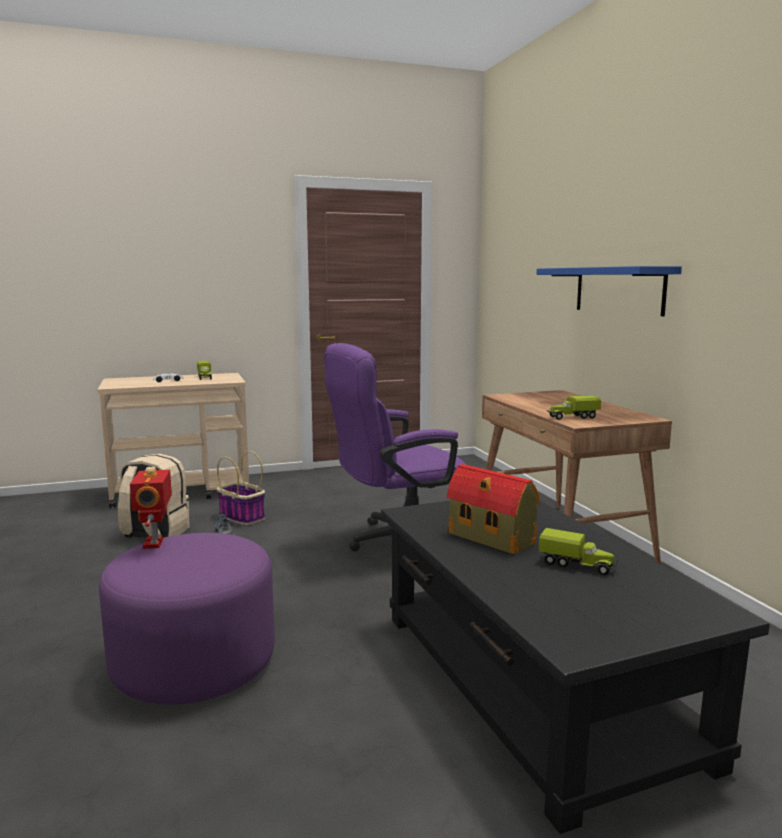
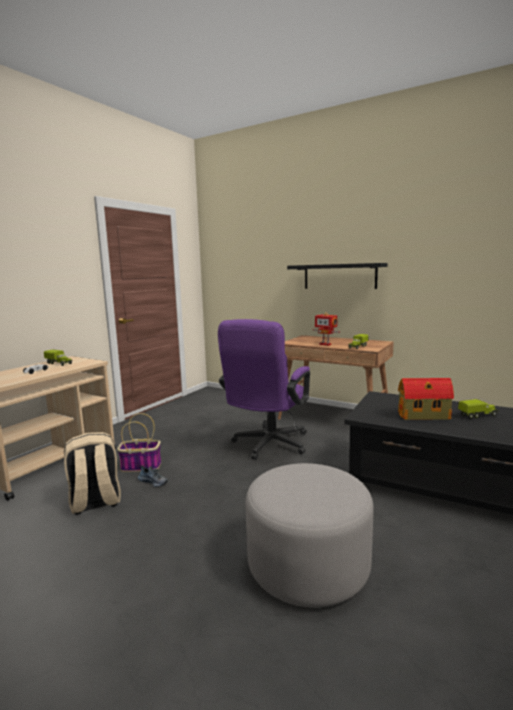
camera: 40 degrees left, 0 degrees up
(155, 543) = (268, 488): toy robot -> toy robot (325, 344)
(194, 662) = (308, 564): purple ottoman -> grey ottoman
(618, 290) = (339, 276): blue shelf -> black shelf

